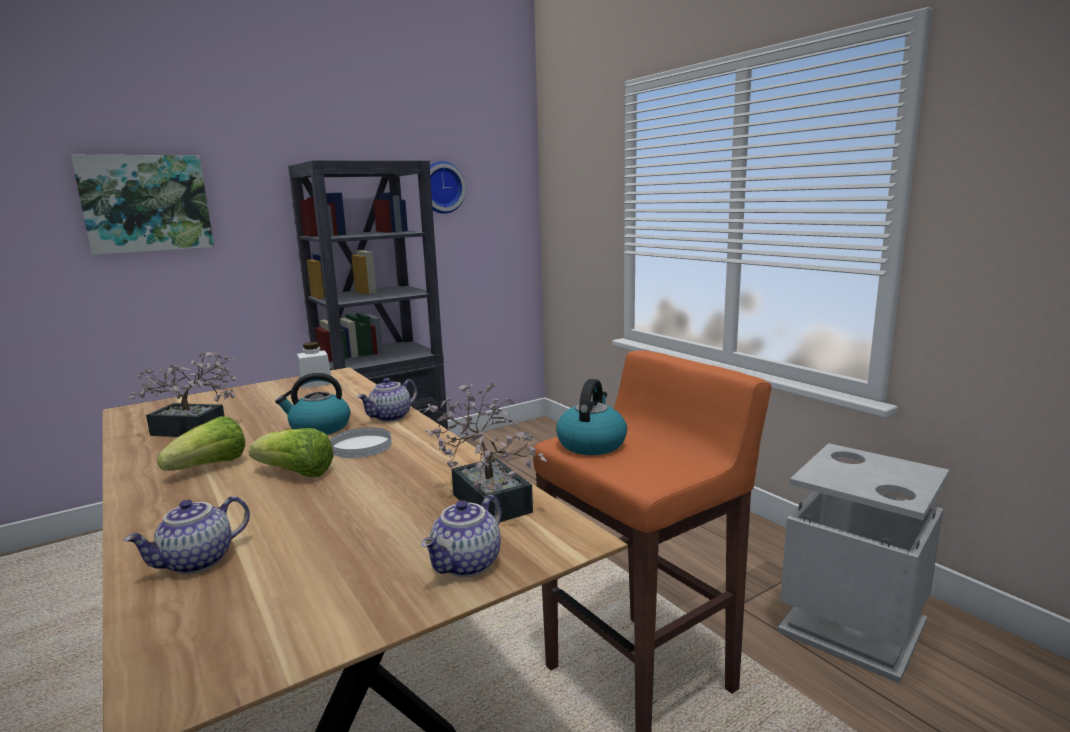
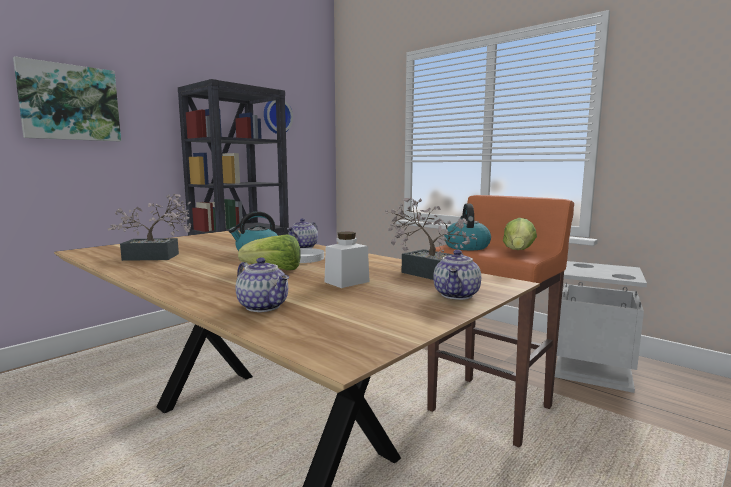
camera: 15 degrees left, 5 degrees down
(197, 562) = (264, 306): teapot -> teapot turned 75 degrees counterclockwise
(210, 467) = (200, 270): lettuce -> lettuce (518, 252)
(315, 383) = (220, 236): white jar -> white jar (347, 282)

